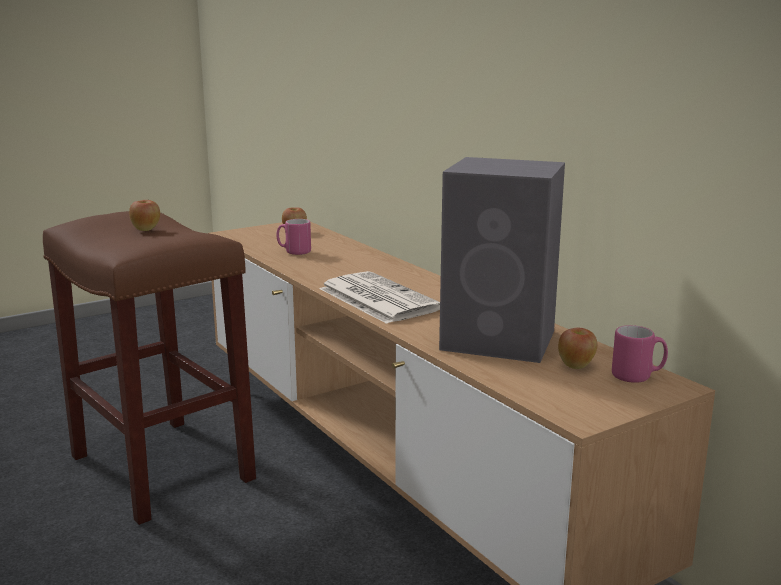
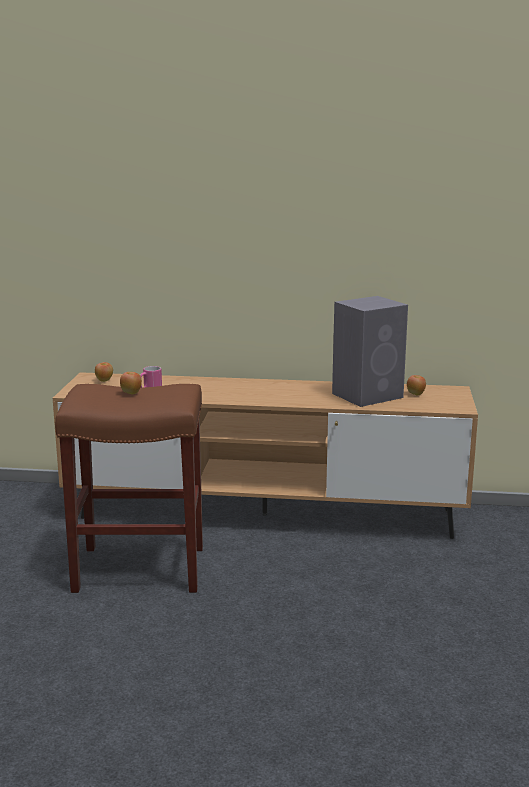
camera: 50 degrees left, 0 degrees up
(376, 298) = (271, 397): newspaper -> none
(638, 377) = (441, 390): pink mug -> none

